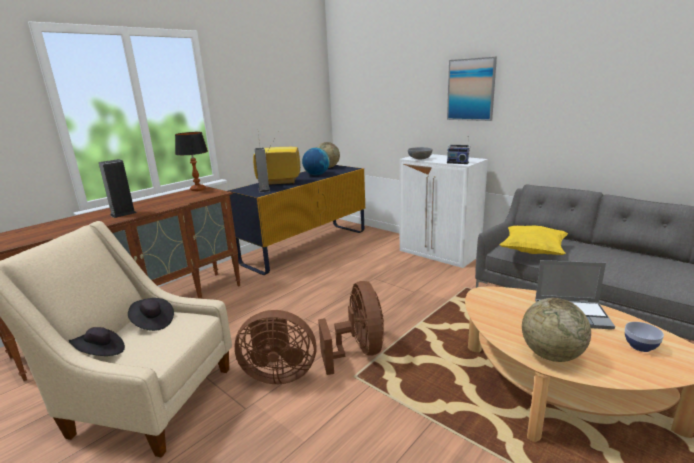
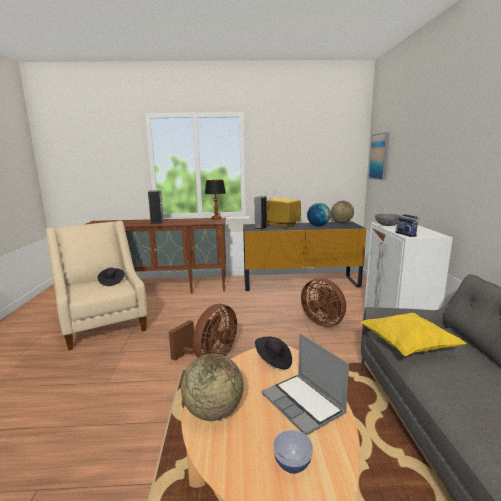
camera: 45 degrees right, 5 degrees down
(101, 353) = (77, 285): black hat -> black hat (273, 361)
(278, 374) = (157, 345): brown fan -> brown fan (323, 322)
(471, 89) = (450, 158): picture -> picture (379, 156)

